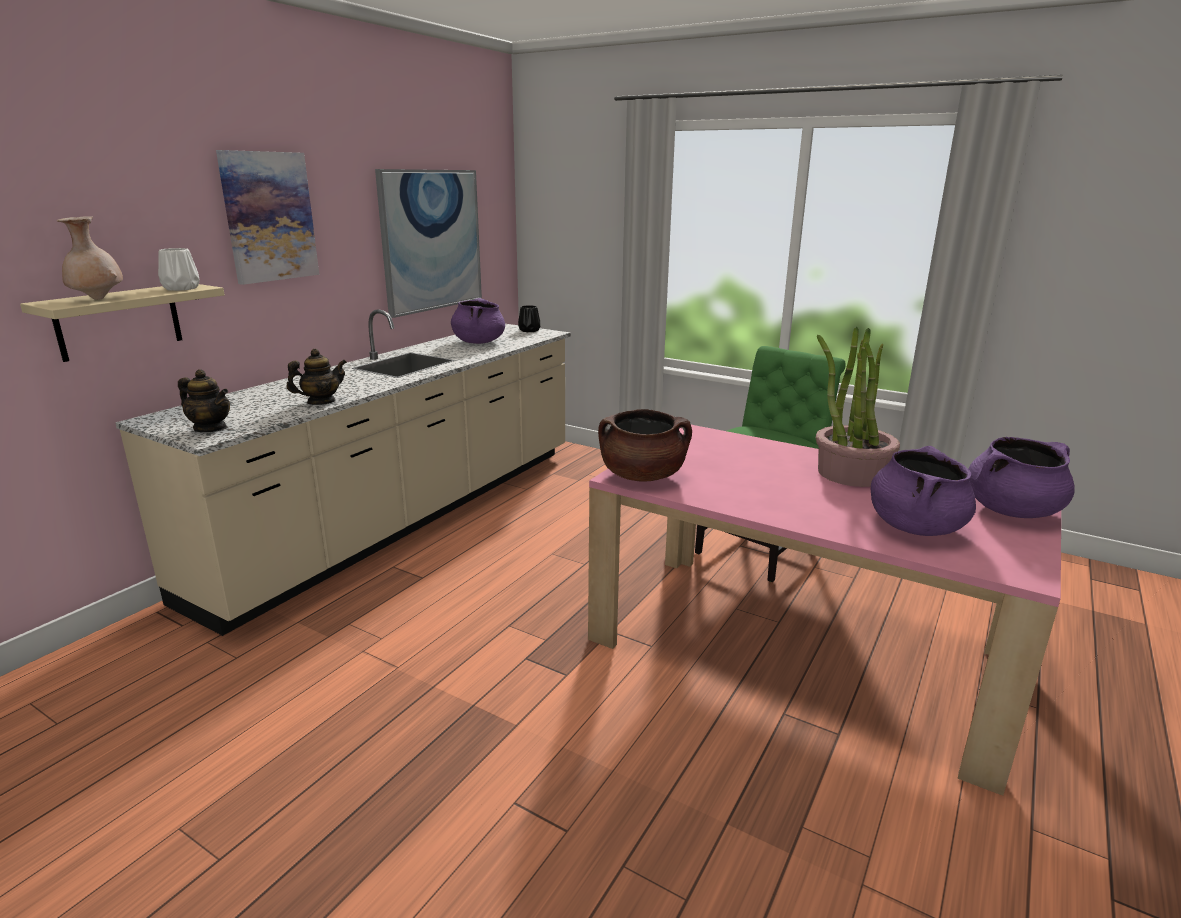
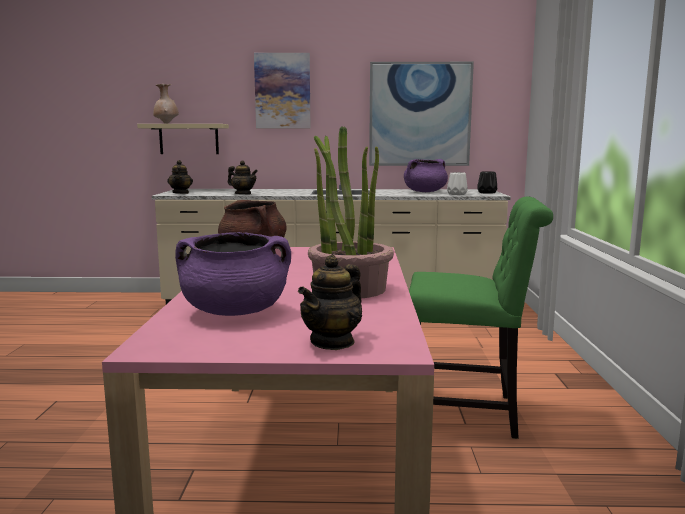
camera: 60 degrees right, 10 degrees down
(180, 288) = (207, 123): white vase -> white vase (456, 194)
(1012, 511) = (332, 342): purple cooking pot -> teapot

